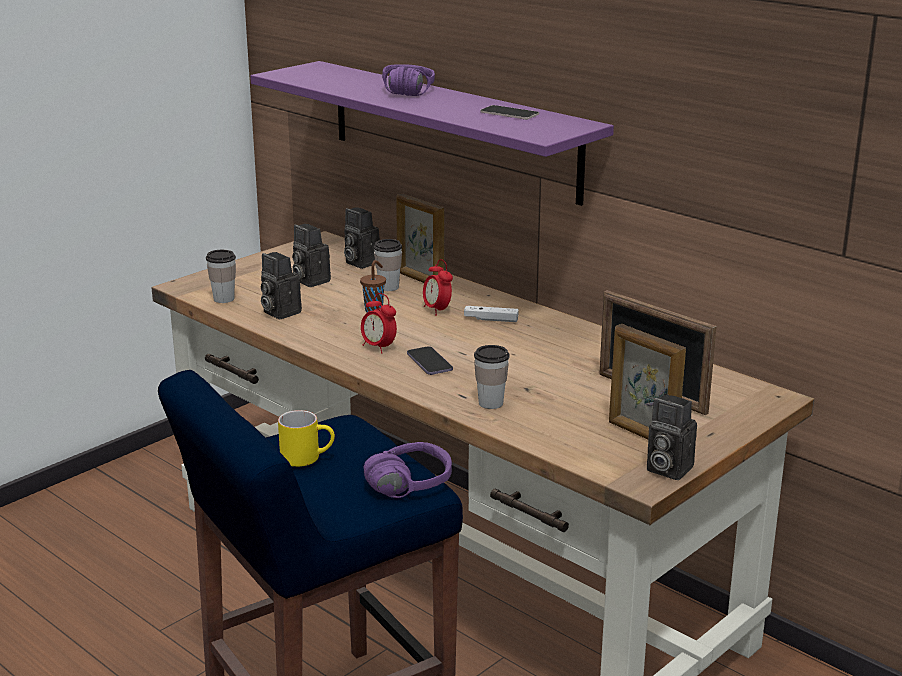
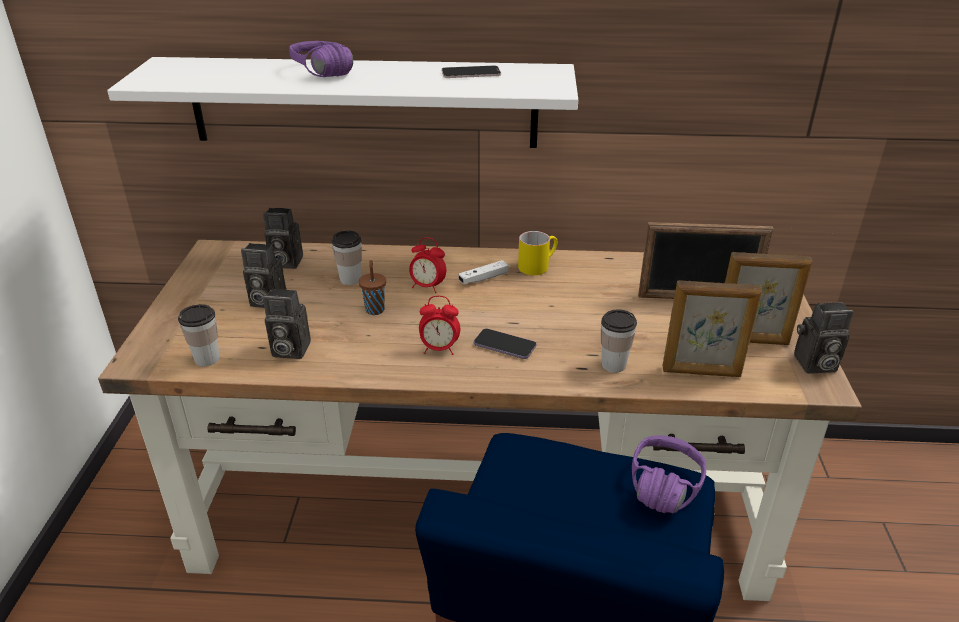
camera: 40 degrees left, 10 degrees up
(308, 457) = (545, 508): yellow mug -> yellow mug (537, 265)
(419, 280) = (365, 261): picture frame -> picture frame (701, 372)
(452, 130) = (363, 102): purple shelf -> white shelf

